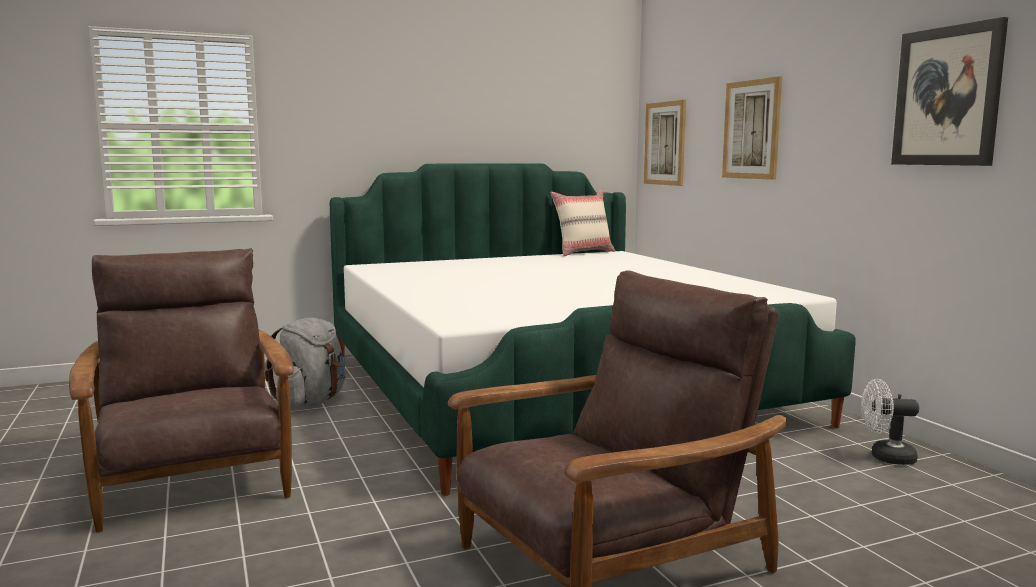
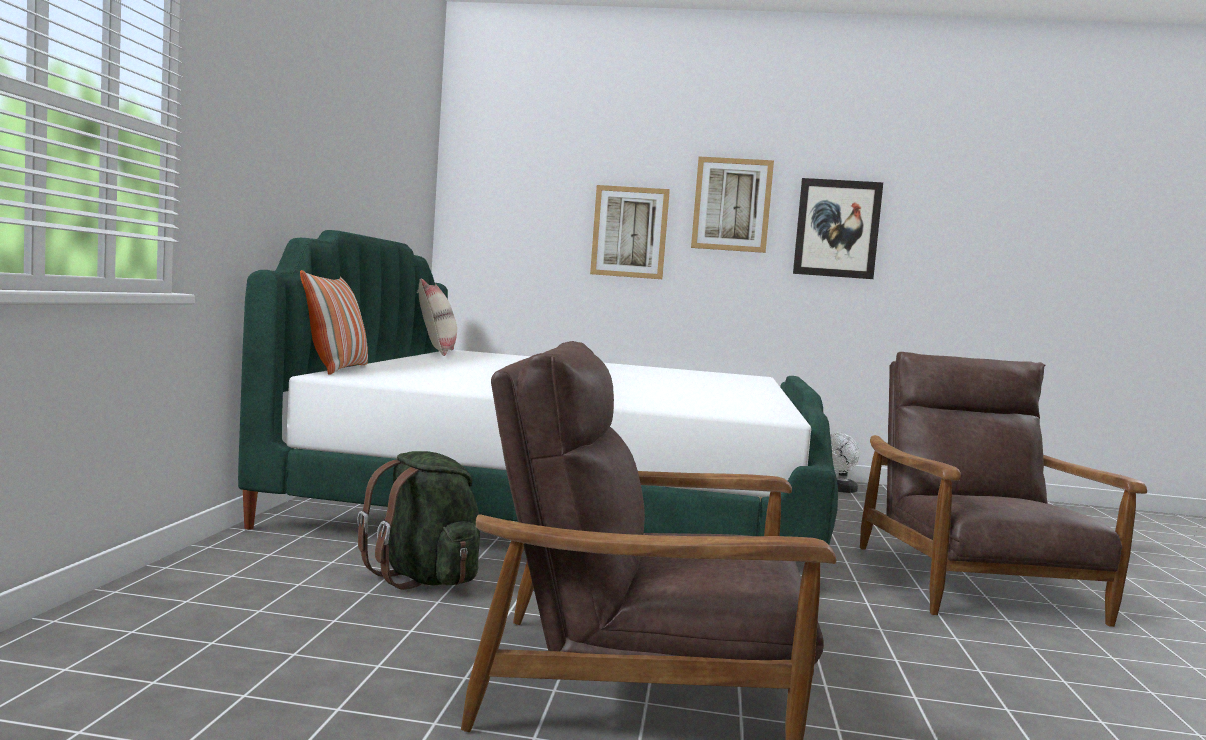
camera: 60 degrees left, 5 degrees down
(311, 401) = (425, 578): grey backpack -> green backpack
(400, 262) = (336, 369): none -> pillow
(665, 143) = (490, 233): picture -> picture (732, 204)

